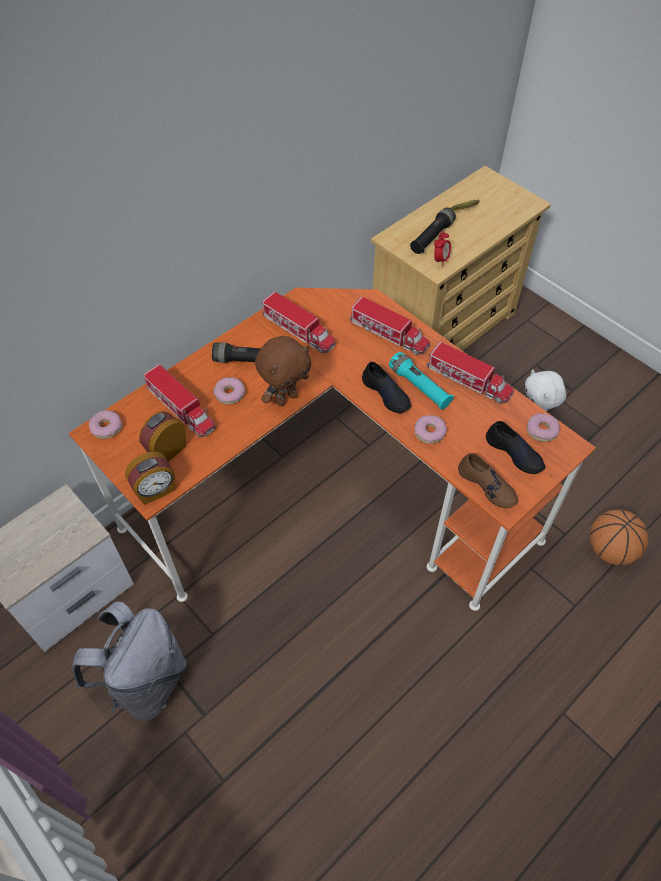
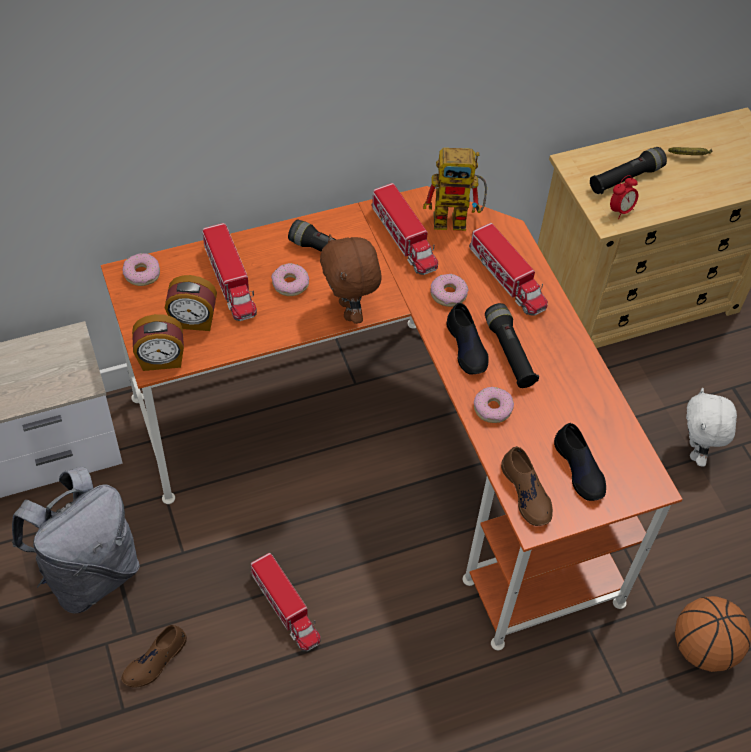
camera: 20 degrees right, 0 degrees up
(167, 450) = (193, 321): alarm clock -> alarm clock turned 150 degrees counterclockwise
(230, 729) = (155, 660): none -> brown shoe
(286, 398) = (350, 310): brown plush toy -> brown plush toy turned 90 degrees clockwise
(330, 303) = (458, 218): none -> toy robot
(419, 387) = (509, 353): turquoise flashlight -> black flashlight
(468, 381) = (572, 366): toy truck -> toy truck (285, 607)
(541, 431) = (627, 456): donut -> donut (448, 294)

